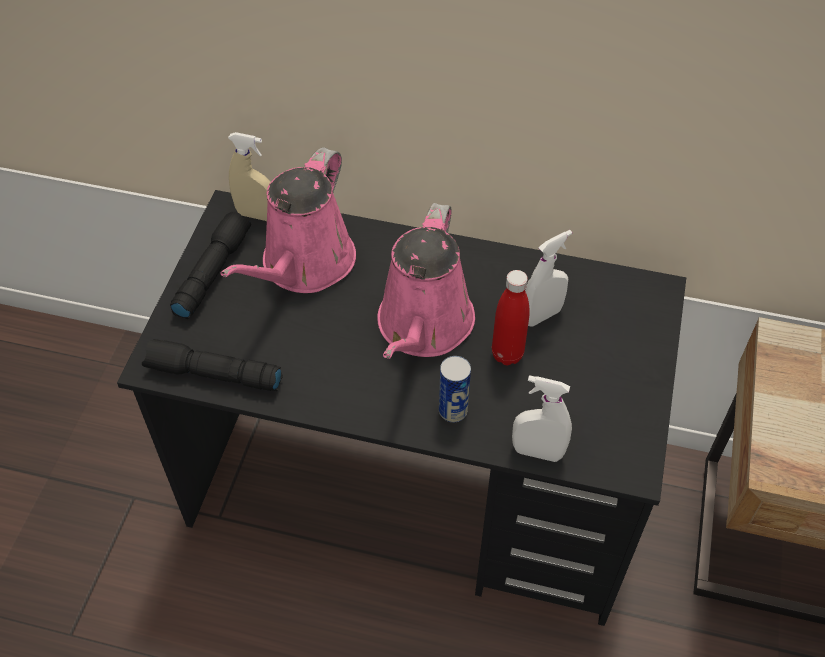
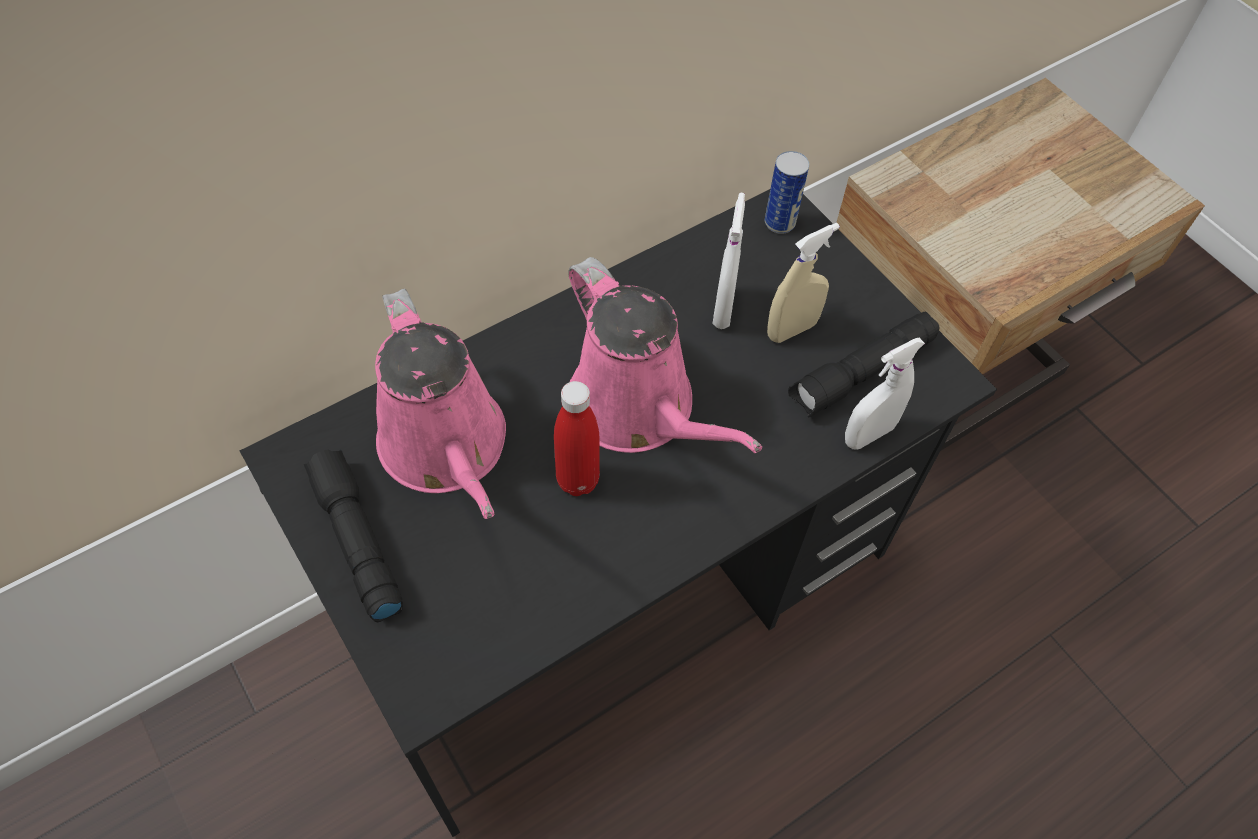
camera: 50 degrees left, 5 degrees up
(213, 375) = (500, 644): black flashlight -> black flashlight (862, 374)
(257, 215) = (326, 438): beige spray bottle -> beige spray bottle (791, 330)
(453, 411) = (761, 463): can -> can (779, 223)
(507, 354) = (739, 370): red bottle -> red bottle (577, 480)

